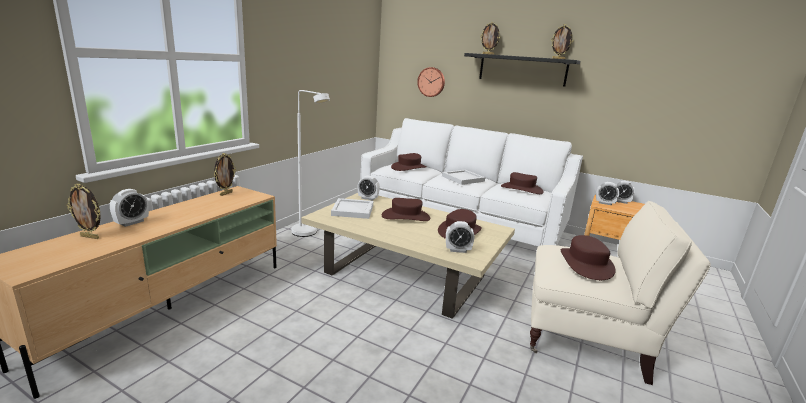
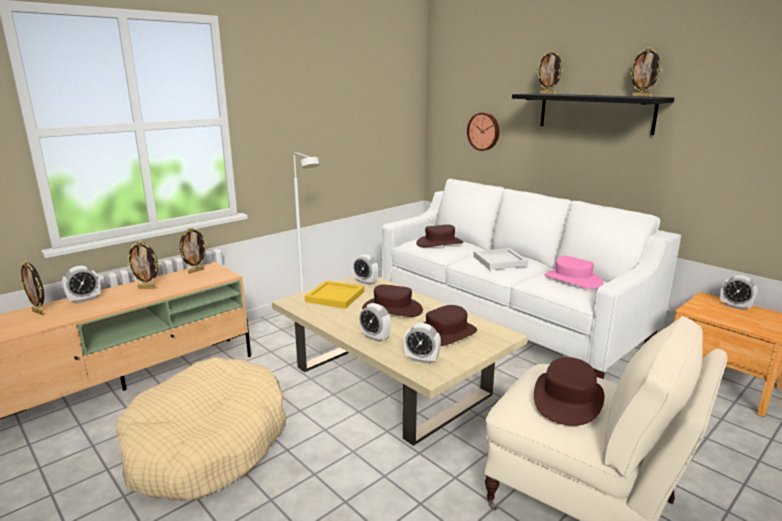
camera: 20 degrees right, 0 degrees up
(190, 209) = (147, 287): none -> picture frame
(284, 342) = (207, 444): none -> beige dog bed
(353, 210) = (335, 297): white tray -> yellow tray
(521, 189) = (572, 280): brown hat -> pink hat
(605, 203) = (703, 307): alarm clock -> alarm clock (375, 337)

